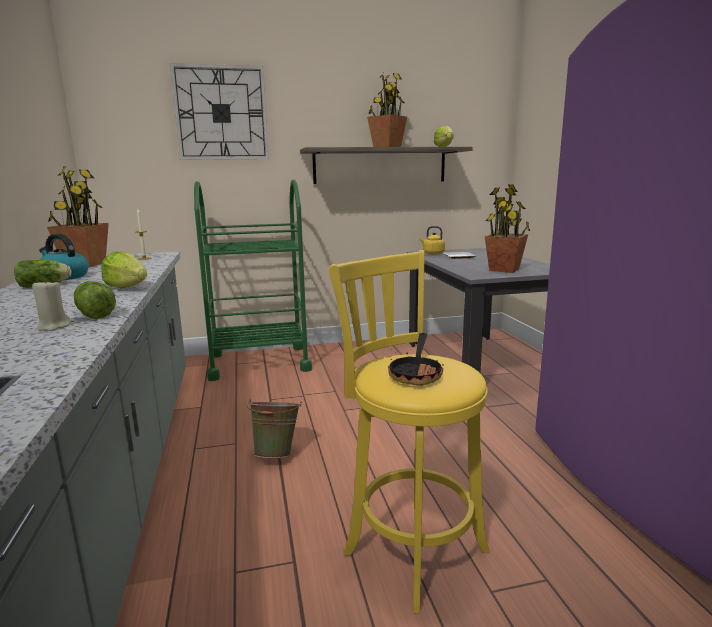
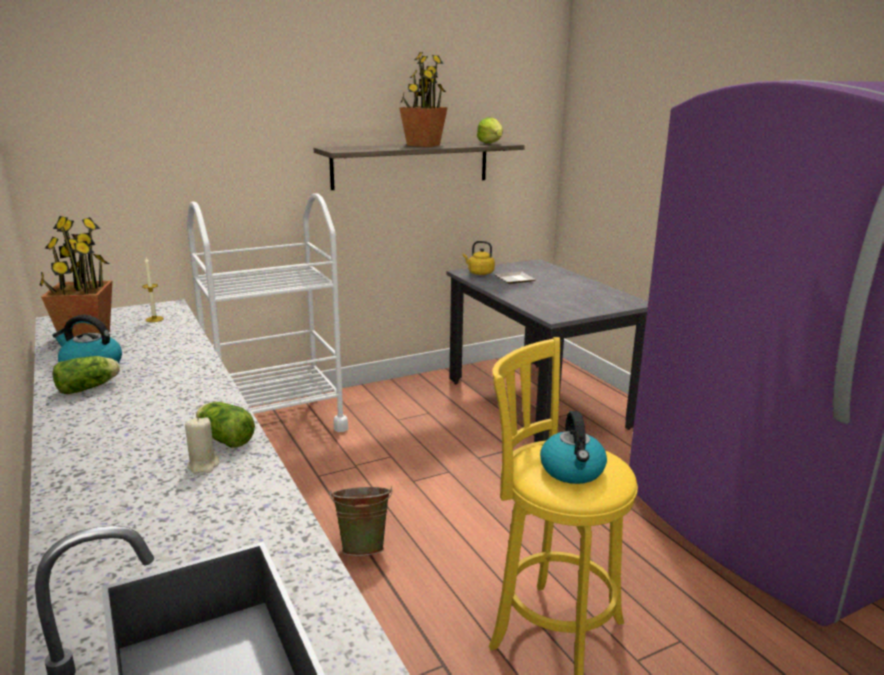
camera: 15 degrees left, 5 degrees up
(127, 288) = (206, 385): lettuce -> none
(221, 113) = (211, 103): wall clock -> none
(259, 362) = (275, 423): green cart -> white cart
(416, 373) = (572, 471): frying pan -> kettle
(504, 270) = (578, 304): potted plant -> none

